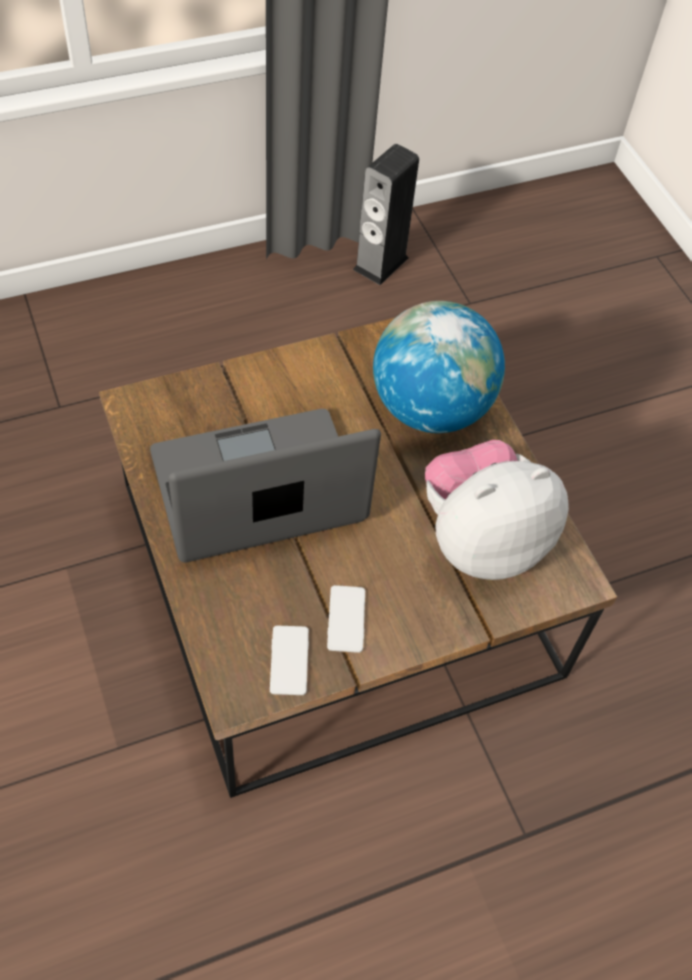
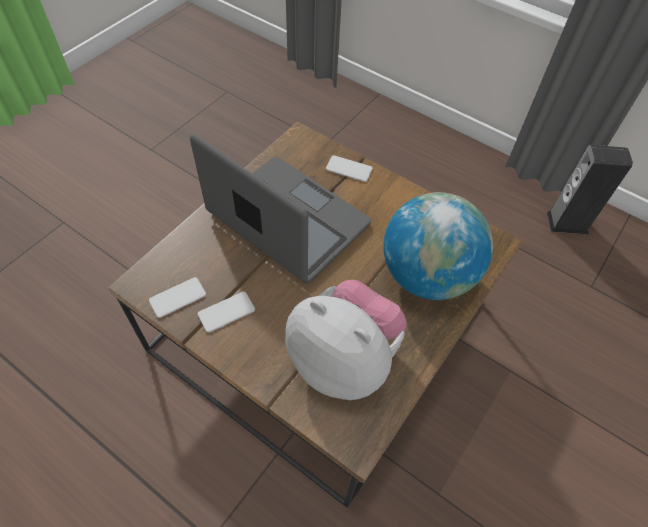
camera: 60 degrees right, 0 degrees up
(227, 387) = (349, 169): none -> phone

